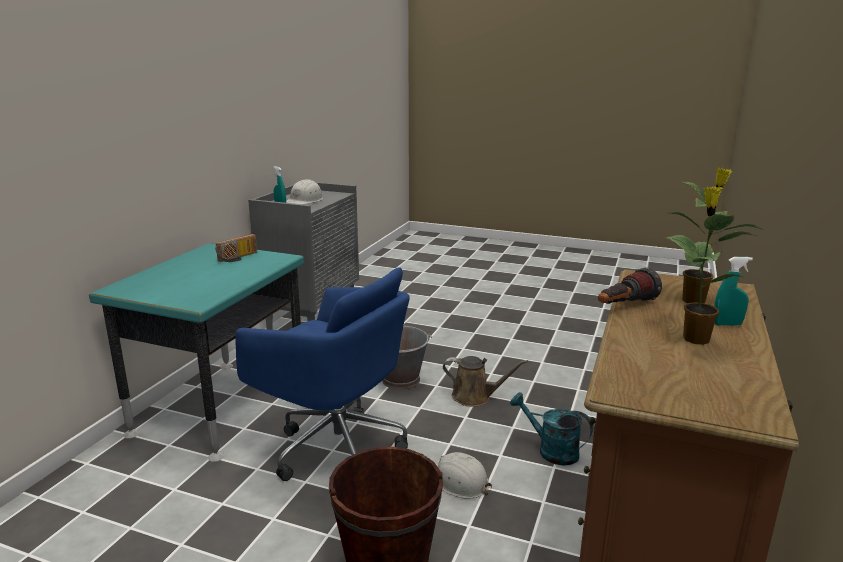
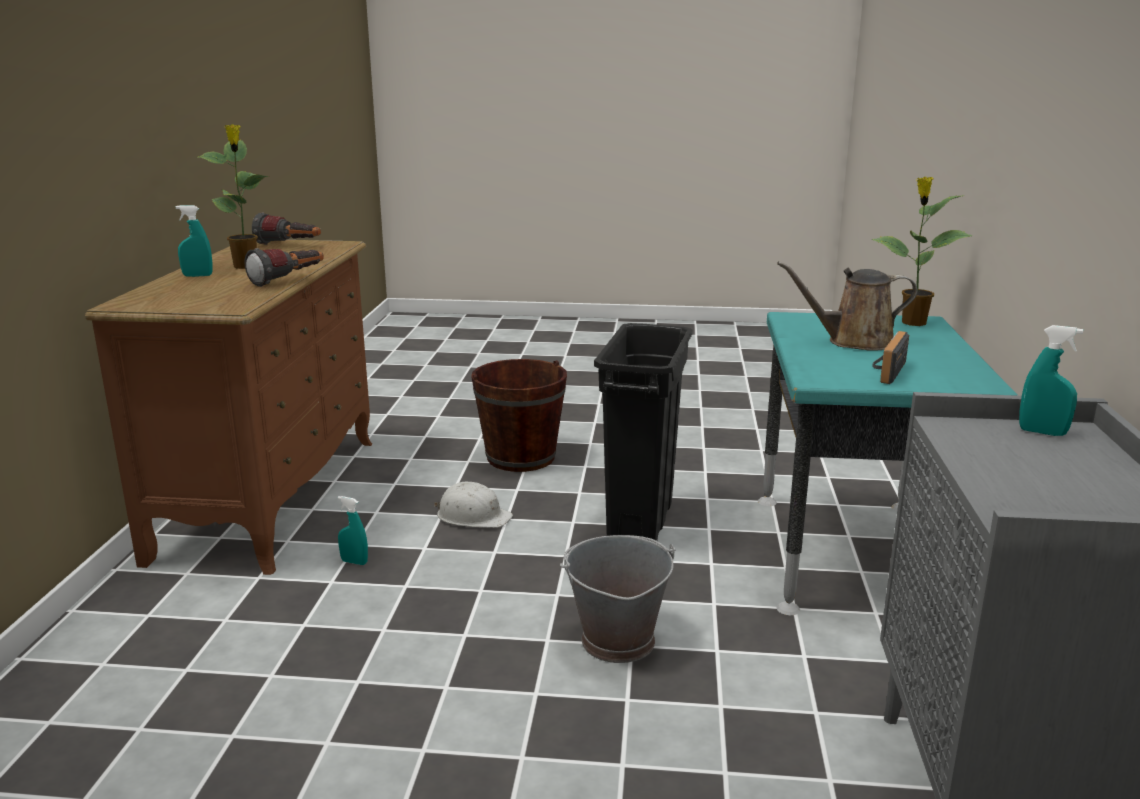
camera: 165 degrees right, 0 degrees up
(305, 200) = (1042, 466): white hard hat -> none
(333, 449) = (640, 525): blue office chair -> black trash can
(475, 397) = (471, 627): brown watering can -> brown watering can (854, 342)
(551, 451) = (354, 562): turquoise watering can -> turquoise spray bottle
(691, 393) = (289, 246): none -> flashlight
(695, 300) = (199, 289): potted plant -> potted plant (912, 323)

